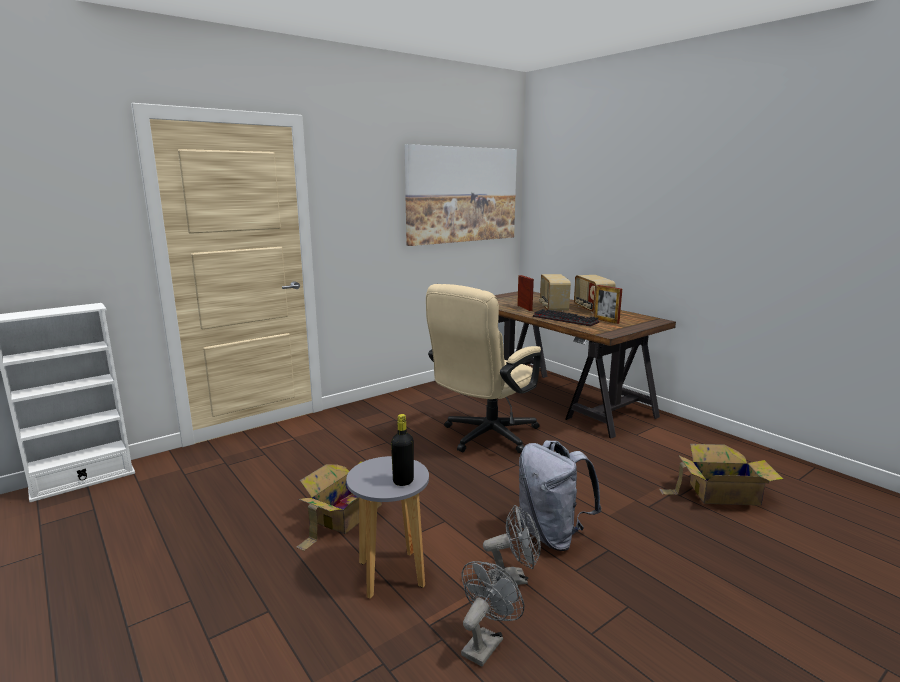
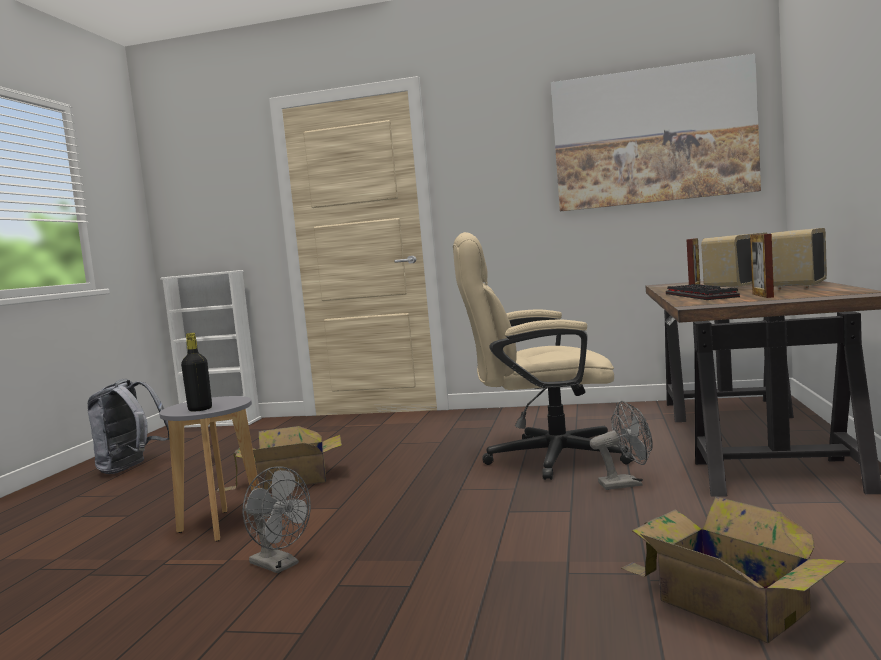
camera: 50 degrees right, 10 degrees down
(485, 642) = (159, 591): grey fan -> grey fan (626, 484)
(552, 535) = (391, 552): grey backpack -> grey backpack (131, 468)

